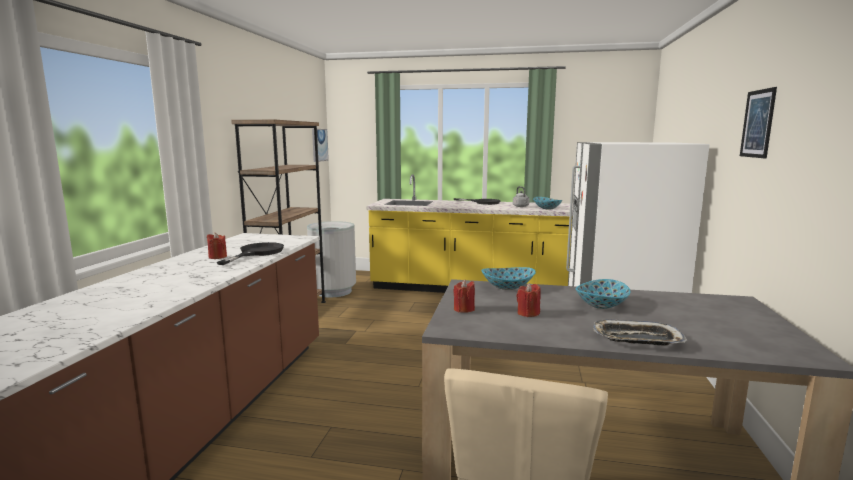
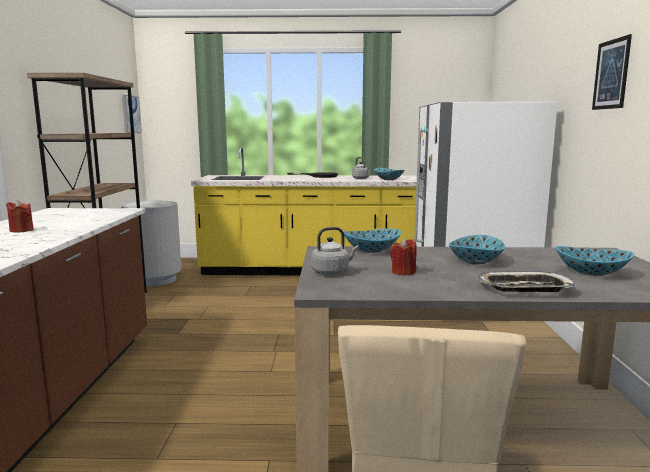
camera: 10 degrees left, 0 degrees up
(257, 253) = (72, 225): black frying pan -> none
(464, 309) = (332, 272): red candle -> grey kettle
(712, 325) = (591, 272): none -> bowl

